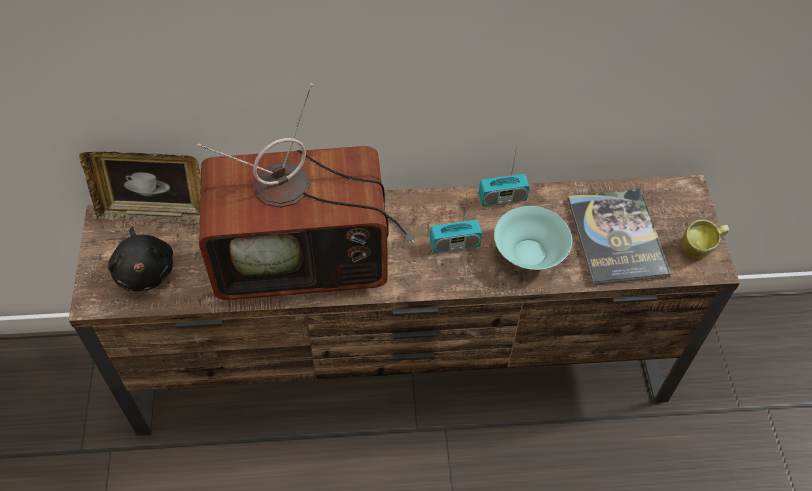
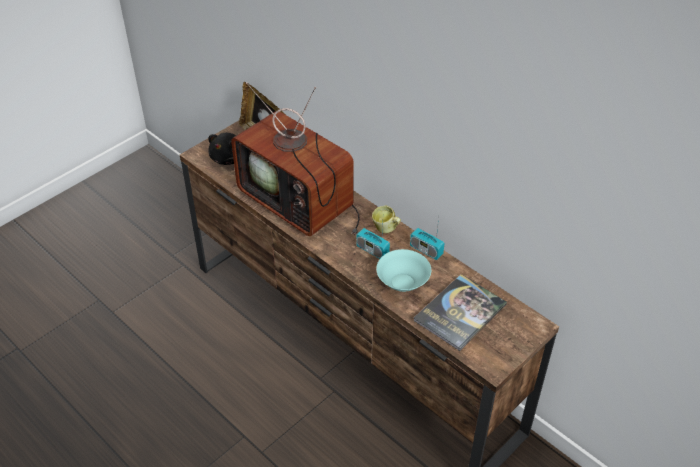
camera: 50 degrees right, 10 degrees down
(699, 250) = (497, 354): mug -> mug (386, 230)

